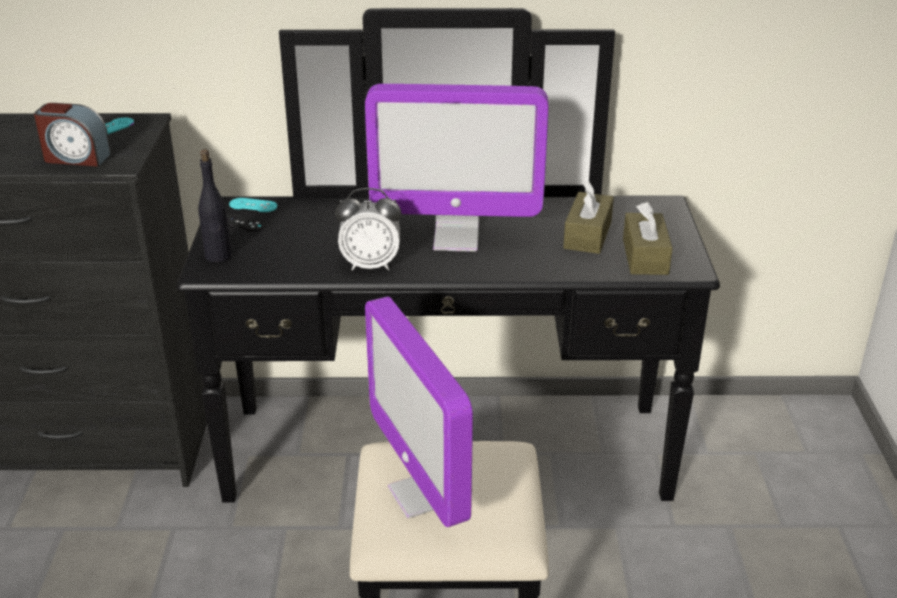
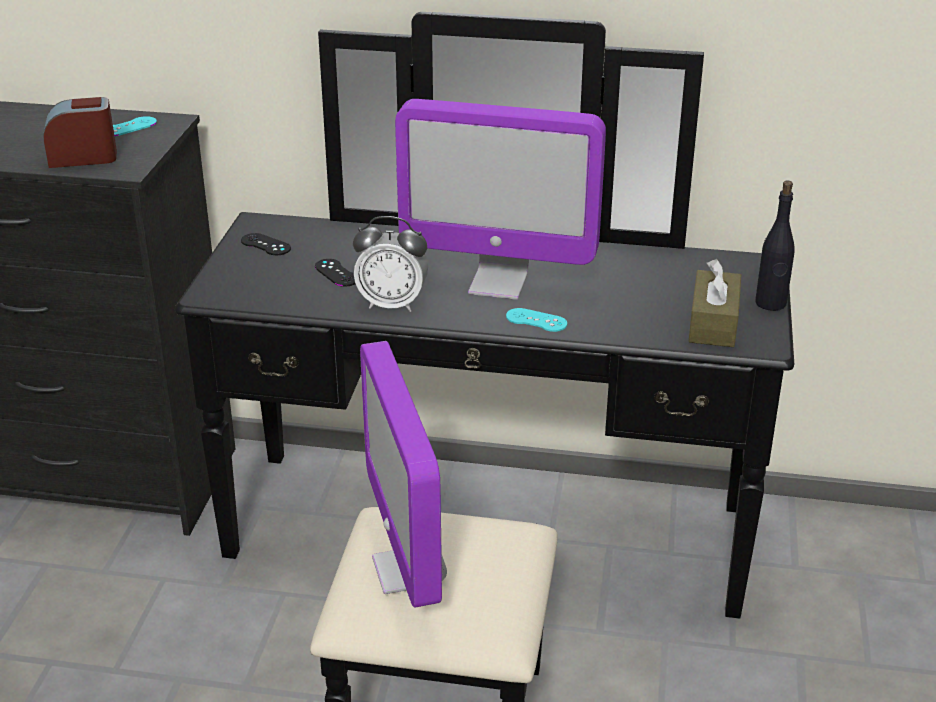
camera: 10 degrees right, 0 degrees up
(76, 158) = (83, 158): alarm clock -> alarm clock turned 150 degrees clockwise
(218, 256) = (228, 279): black bottle -> black bottle (770, 303)
(253, 205) = (283, 225): turquoise game controller -> turquoise game controller (536, 320)
(313, 242) = (336, 273): none -> black game controller
(587, 235) = (653, 292): brown tissue box -> none

